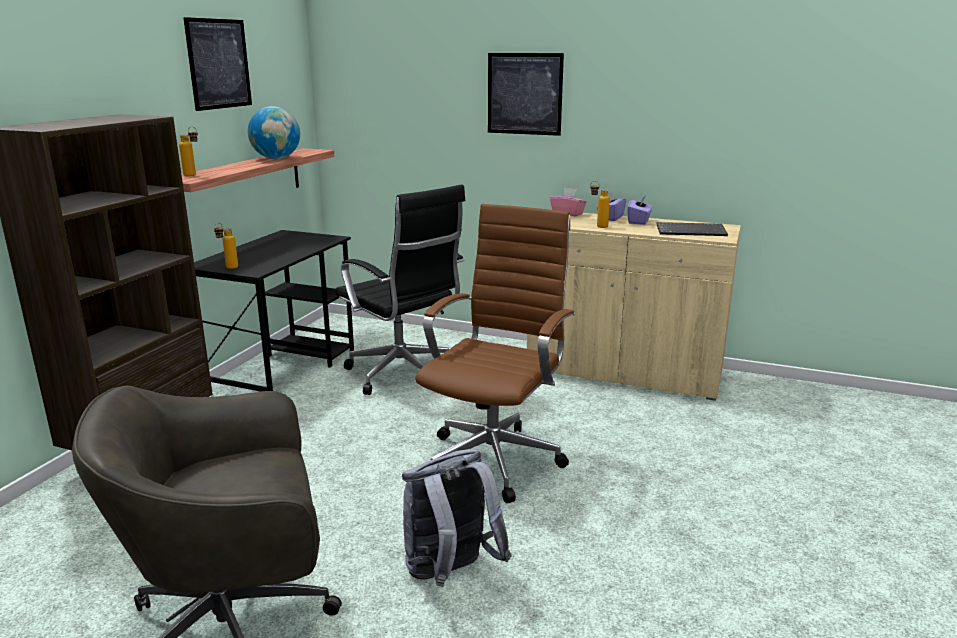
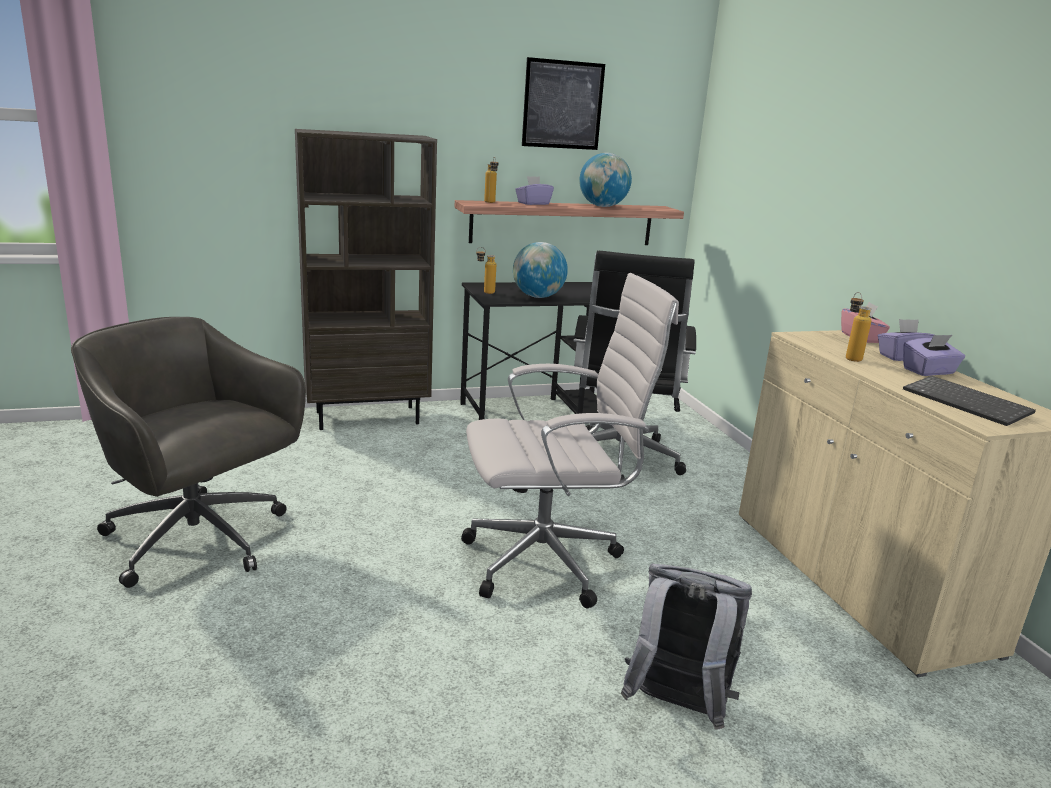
camera: 50 degrees right, 0 degrees up
(223, 168) = (533, 203): none -> purple tissue box
(278, 257) = (538, 297): none -> globe
(450, 573) = (345, 606): grey backpack -> grey backpack (675, 707)
(496, 458) = (549, 562): brown office chair -> white office chair
(524, 94) = (867, 168): picture -> none

